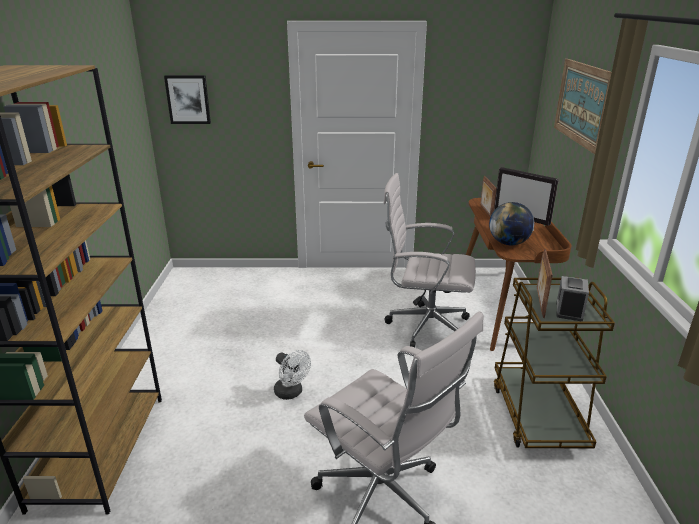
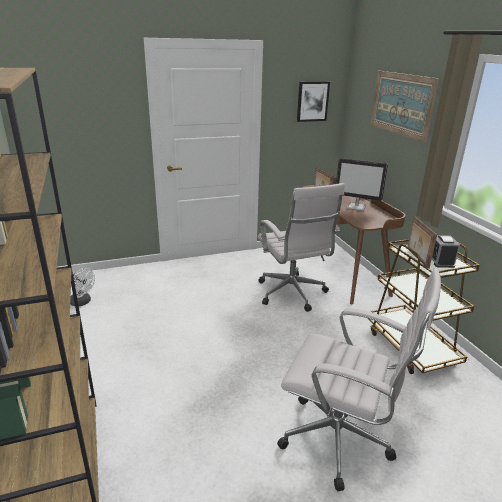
camera: 20 degrees left, 0 degrees up
(188, 99) = (48, 113): picture -> picture (312, 101)
(291, 393) = (215, 370): white fan -> white fan (83, 302)
(424, 327) = (292, 294): white office chair -> white office chair turned 105 degrees counterclockwise
(508, 243) = (356, 217): globe -> none

